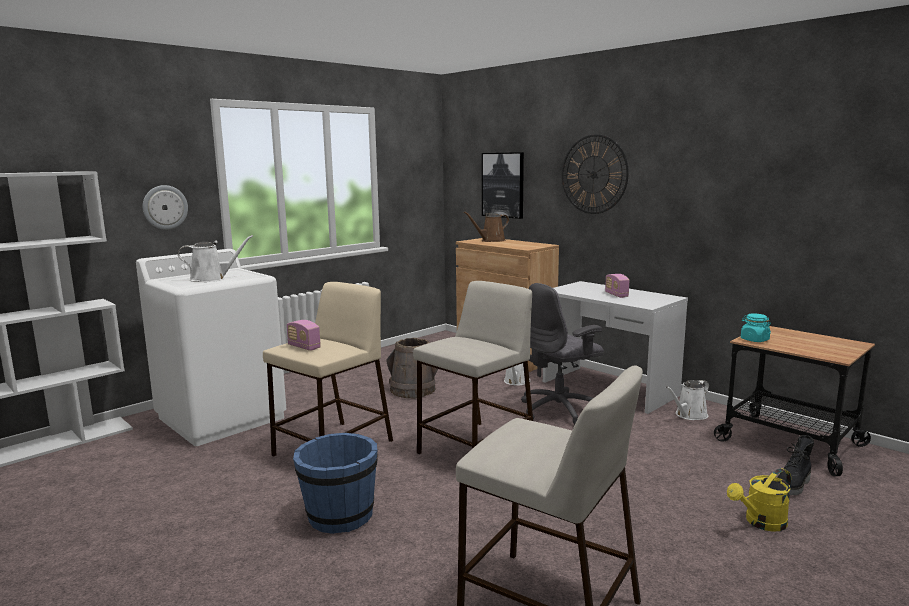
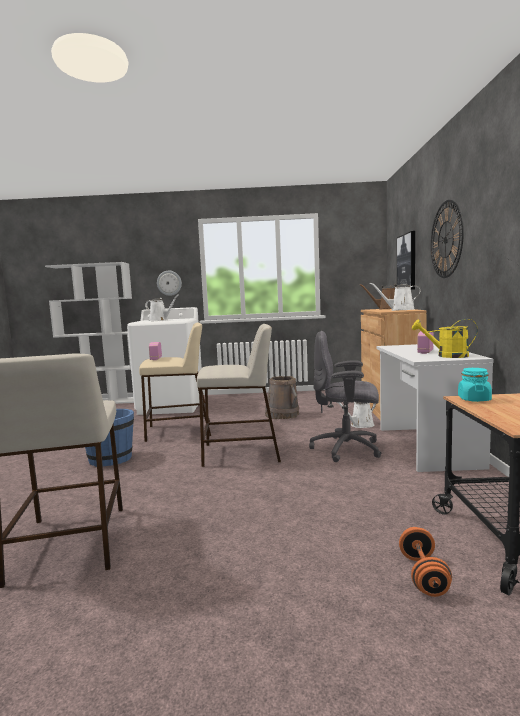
camera: 45 degrees right, 5 degrees down
(689, 415) = (458, 485): white watering can -> white watering can (400, 310)
(761, 523) = (311, 581): yellow watering can -> yellow watering can (447, 356)
(793, 486) = (423, 575): black boot -> orange dumbbell

